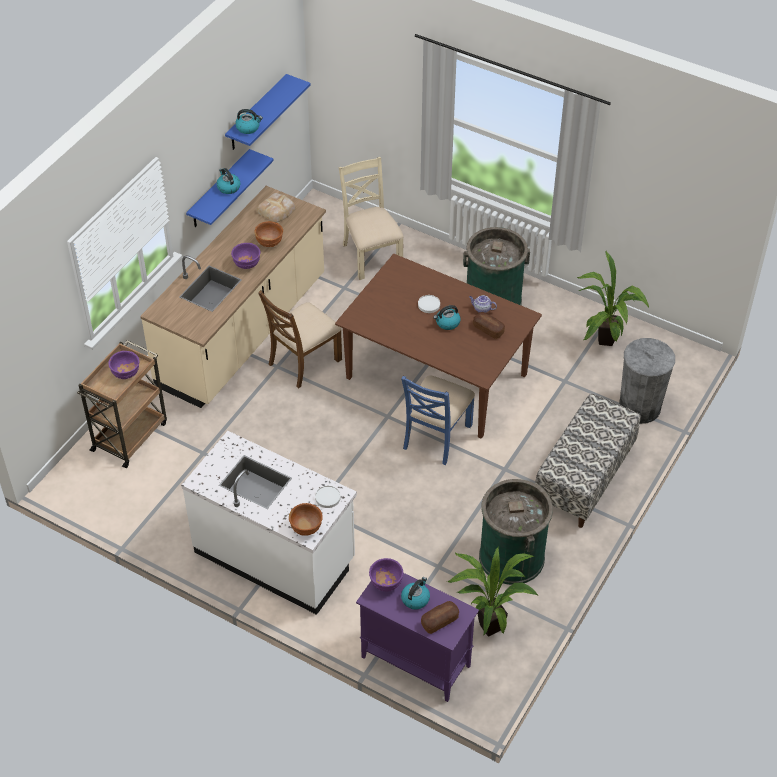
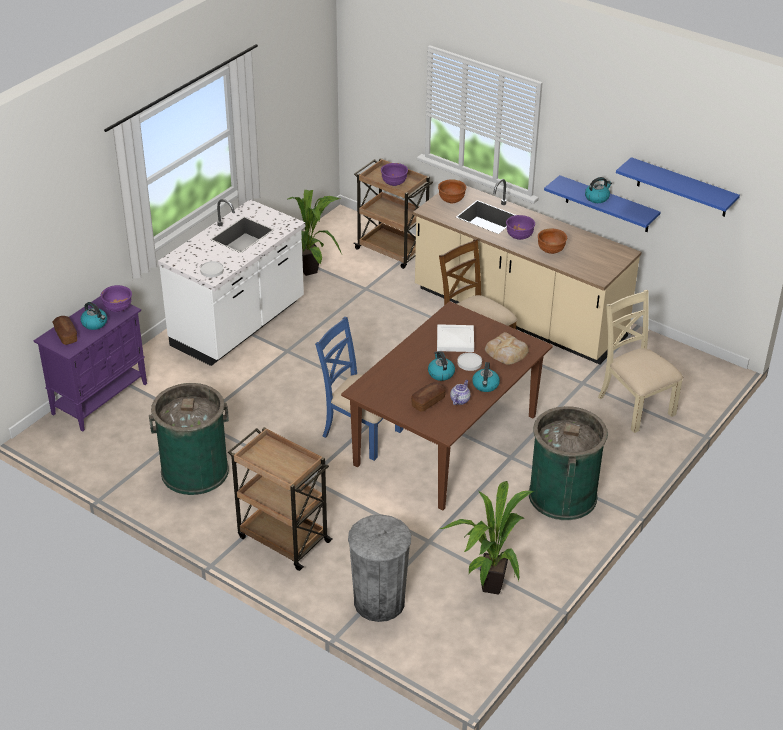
camera: 95 degrees right, 10 degrees down
(248, 128) = (641, 169): kettle -> kettle (485, 385)
(277, 210) = (602, 257): bread -> bread (506, 352)
(306, 528) = (181, 258): brown bowl -> brown bowl (451, 201)
(371, 255) = (635, 405): beige chair -> beige chair turned 105 degrees counterclockwise
(397, 316) = (454, 340): none -> white tray
(488, 624) = (122, 447): potted plant -> potted plant (312, 270)
(584, 478) = (282, 538): bench -> brown cart

